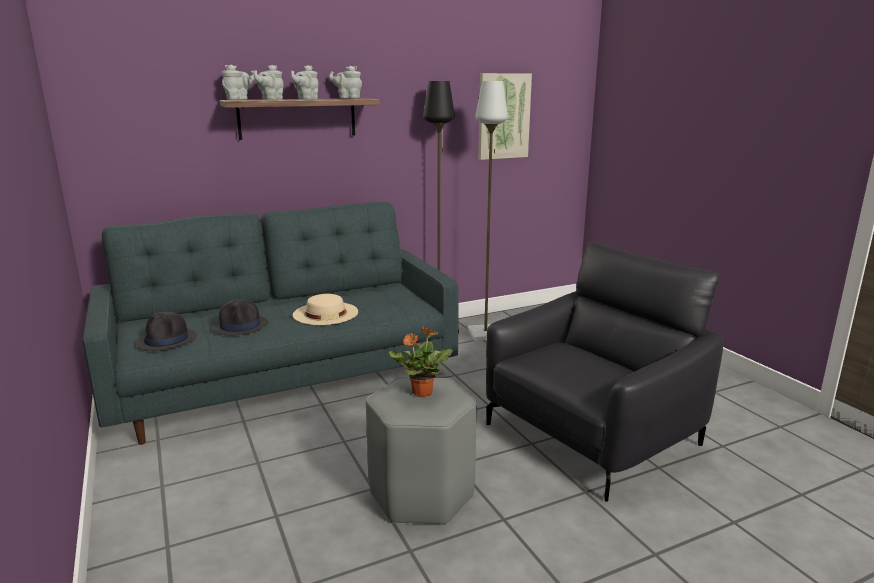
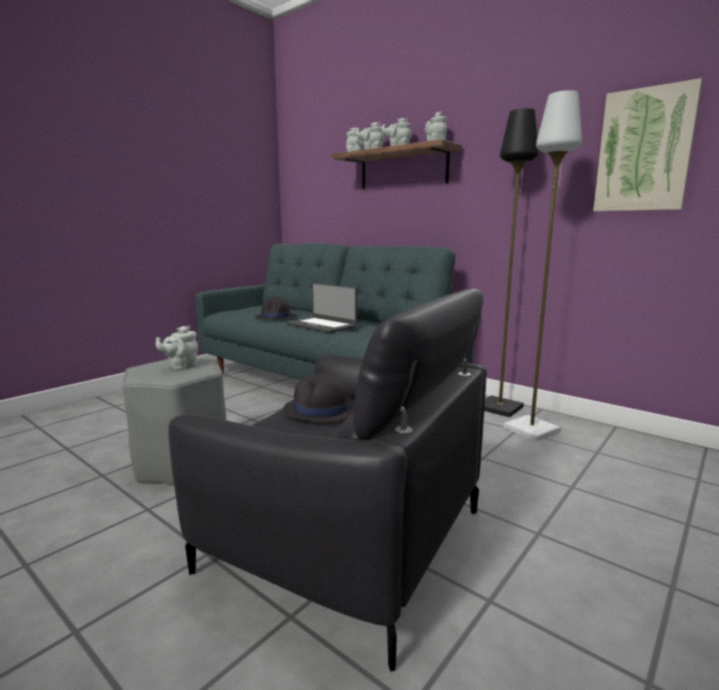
camera: 65 degrees right, 5 degrees down
(167, 340) = (240, 312): black hat -> black hat (321, 410)
(325, 313) = (322, 325): beige hat -> laptop
(421, 393) = (181, 367): potted plant -> grey teapot

